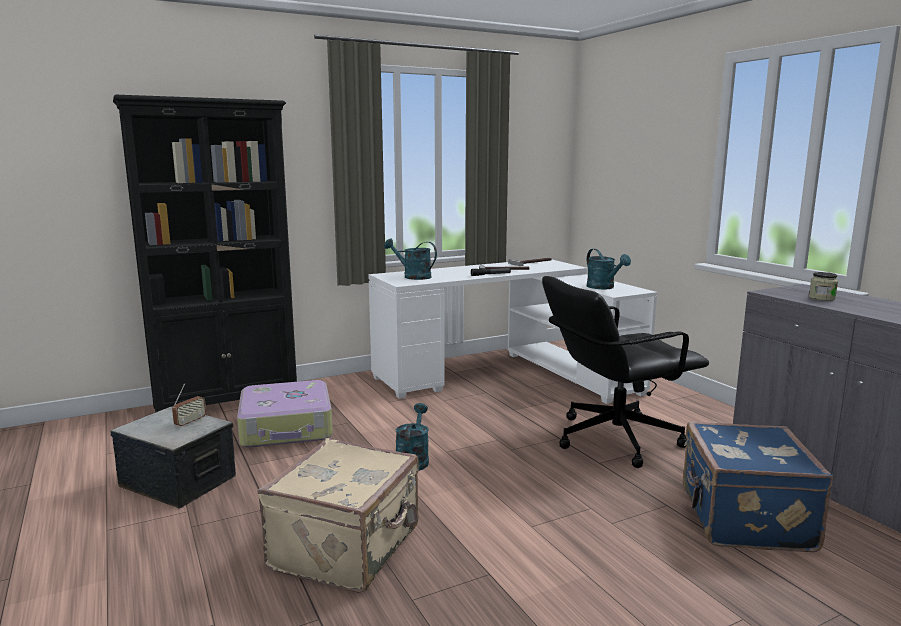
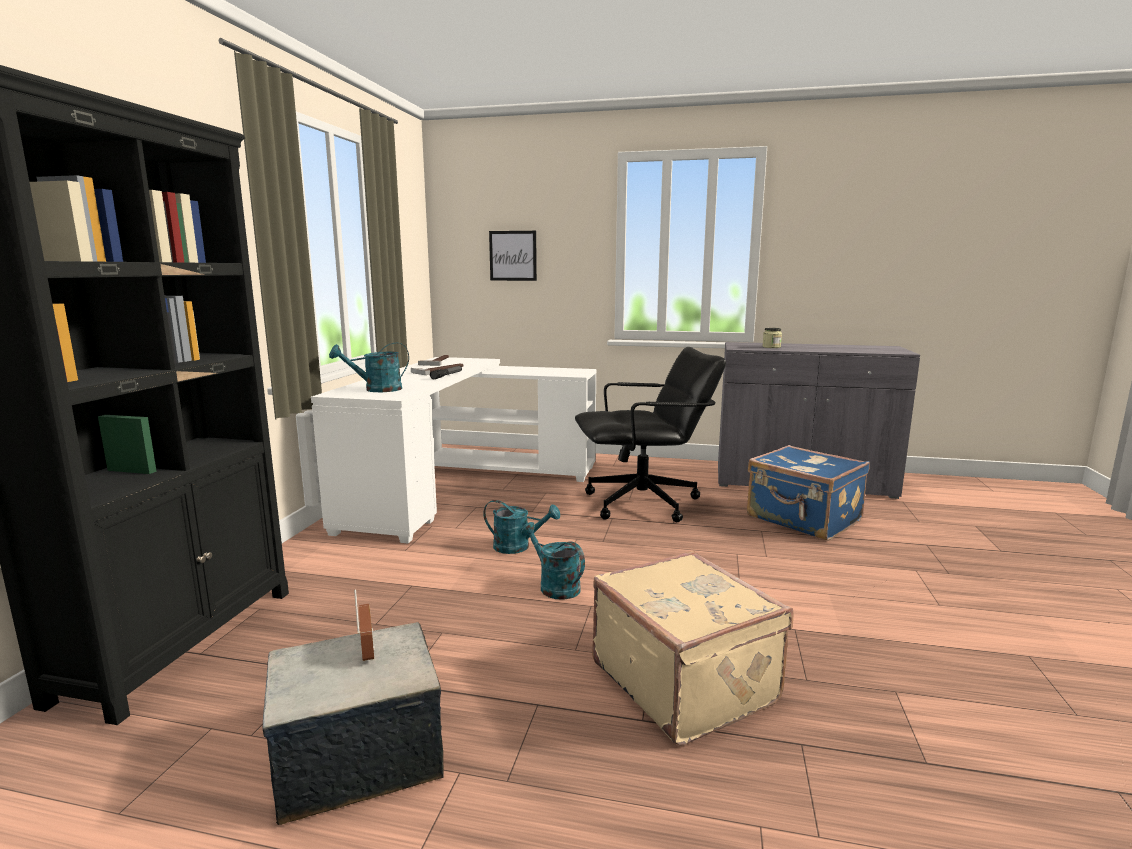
camera: 50 degrees left, 0 degrees up
(287, 427) = (350, 625): suitcase -> none
(604, 287) = (553, 372): turquoise watering can -> turquoise watering can (518, 547)
(614, 438) = (644, 503): black office chair -> black office chair turned 120 degrees counterclockwise
(630, 167) = (513, 256): none -> picture

